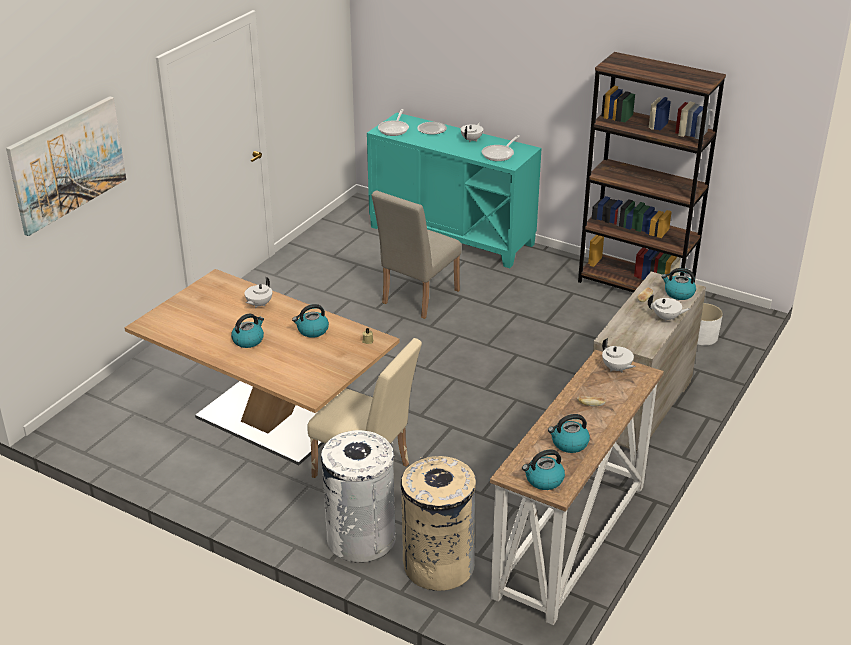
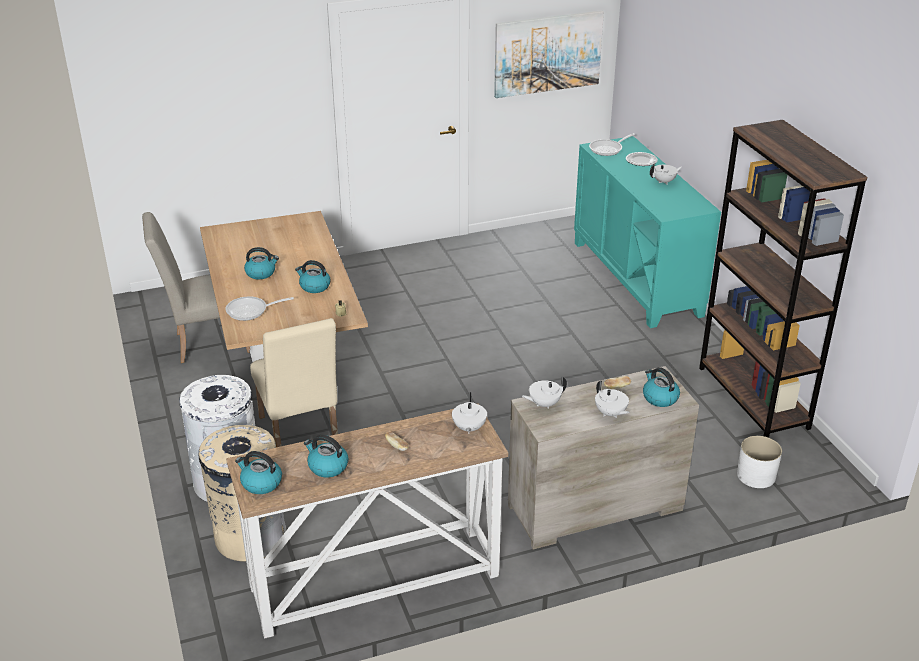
camera: 40 degrees right, 0 degrees up
(67, 164) = (203, 72): picture -> picture (547, 53)
(259, 304) = (308, 250): white teapot -> white teapot (544, 404)
(416, 299) = (530, 318): beige chair -> beige chair (206, 343)
(499, 154) = (670, 203): frying pan -> frying pan (251, 311)

